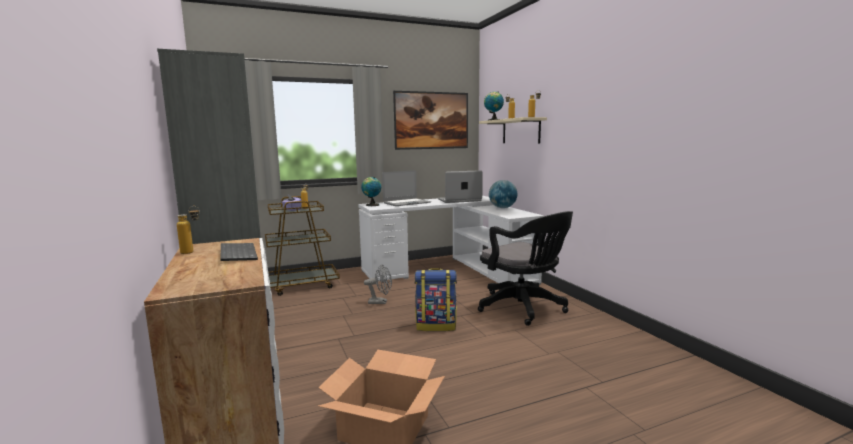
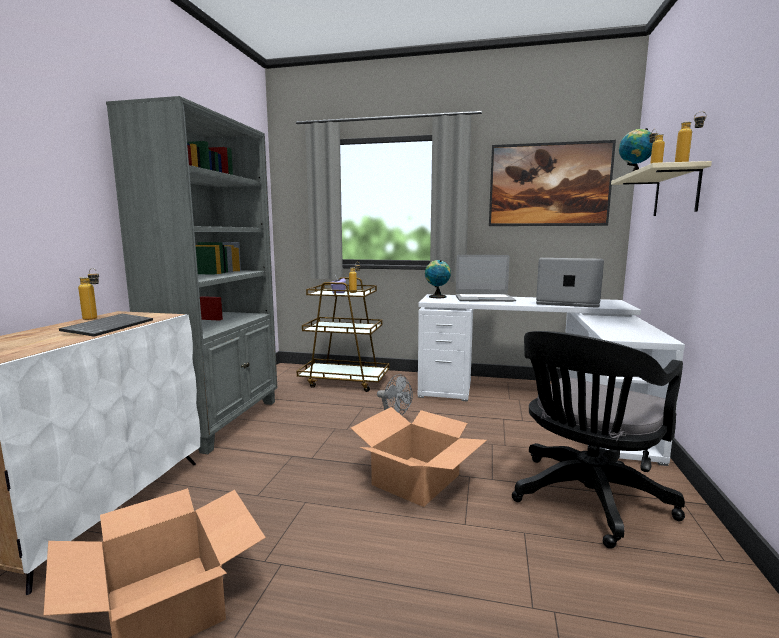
camera: 35 degrees right, 0 degrees up
(436, 325) = (417, 480): backpack -> cardboard box
(502, 208) = (630, 322): globe -> none
(524, 308) = (585, 500): black office chair -> black office chair turned 45 degrees clockwise

